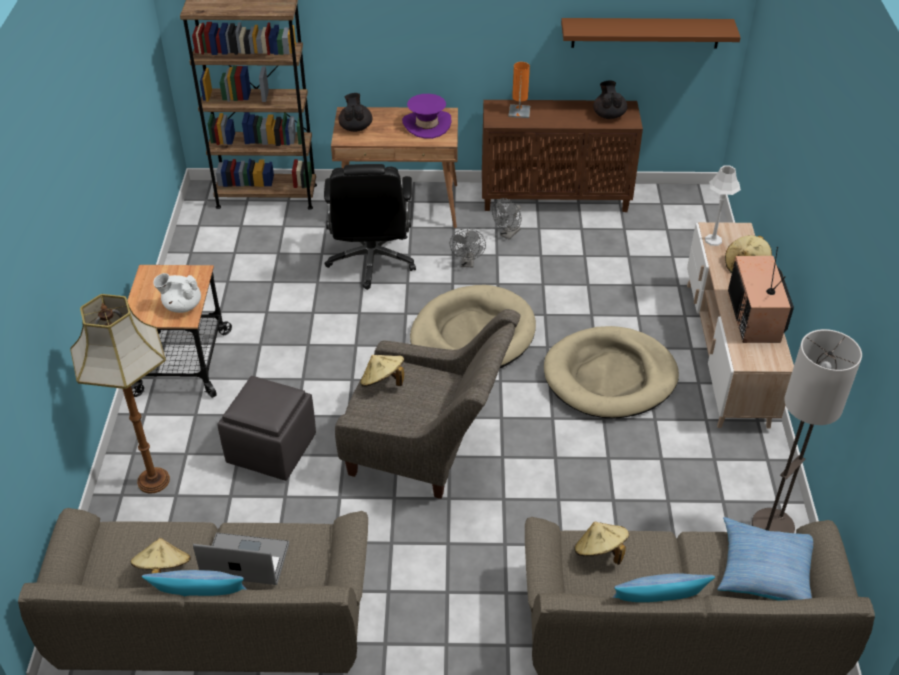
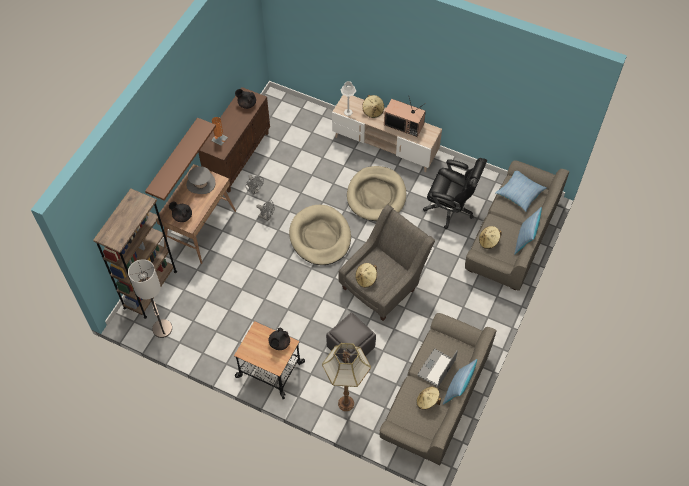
camera: 65 degrees left, 15 degrees up
(182, 306) = (279, 343): white teapot -> black teapot
(372, 261) = (239, 258): black office chair -> black office chair (450, 208)
(426, 125) = (201, 183): purple hat -> grey hat
(645, 33) = (236, 58): brown shelf -> brown shelf (173, 158)
(772, 527) = (484, 181): floor lamp -> floor lamp (162, 329)

